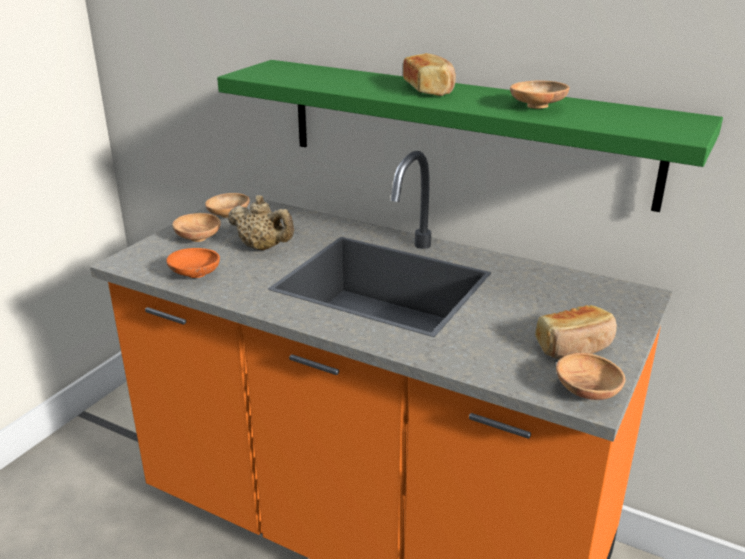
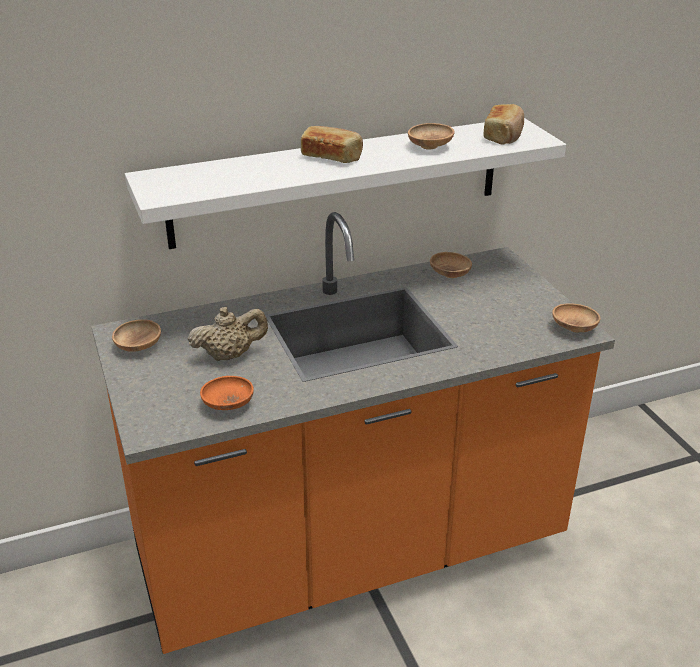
camera: 50 degrees left, 5 degrees up
(198, 238) = (159, 378): brown bowl -> brown bowl (449, 274)
(463, 130) = (338, 182): green shelf -> white shelf
(574, 346) = (527, 307): bread -> bread (504, 135)

